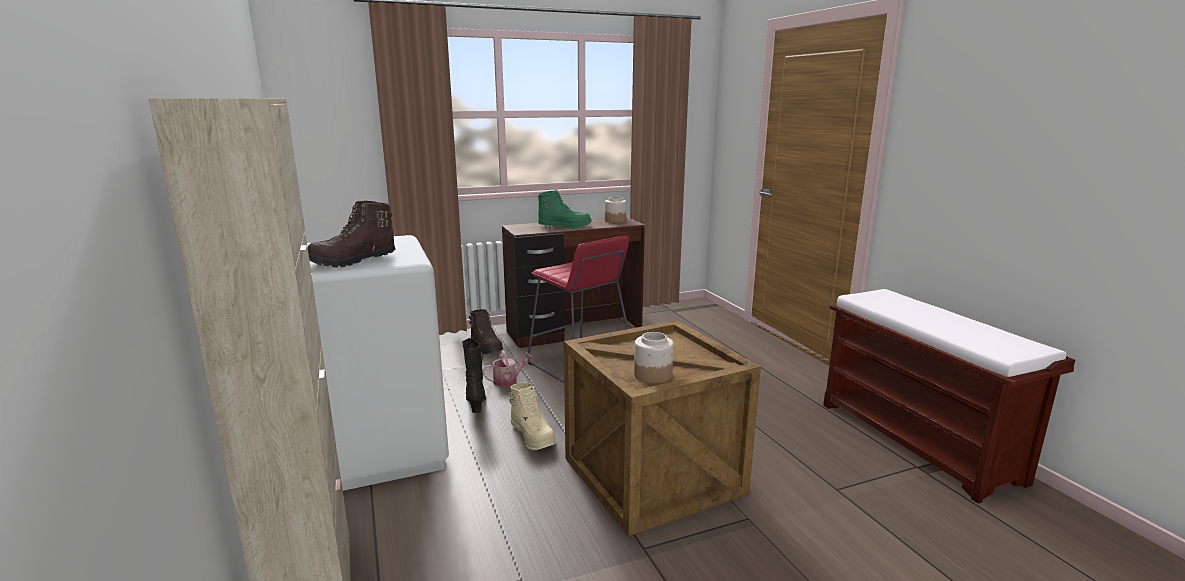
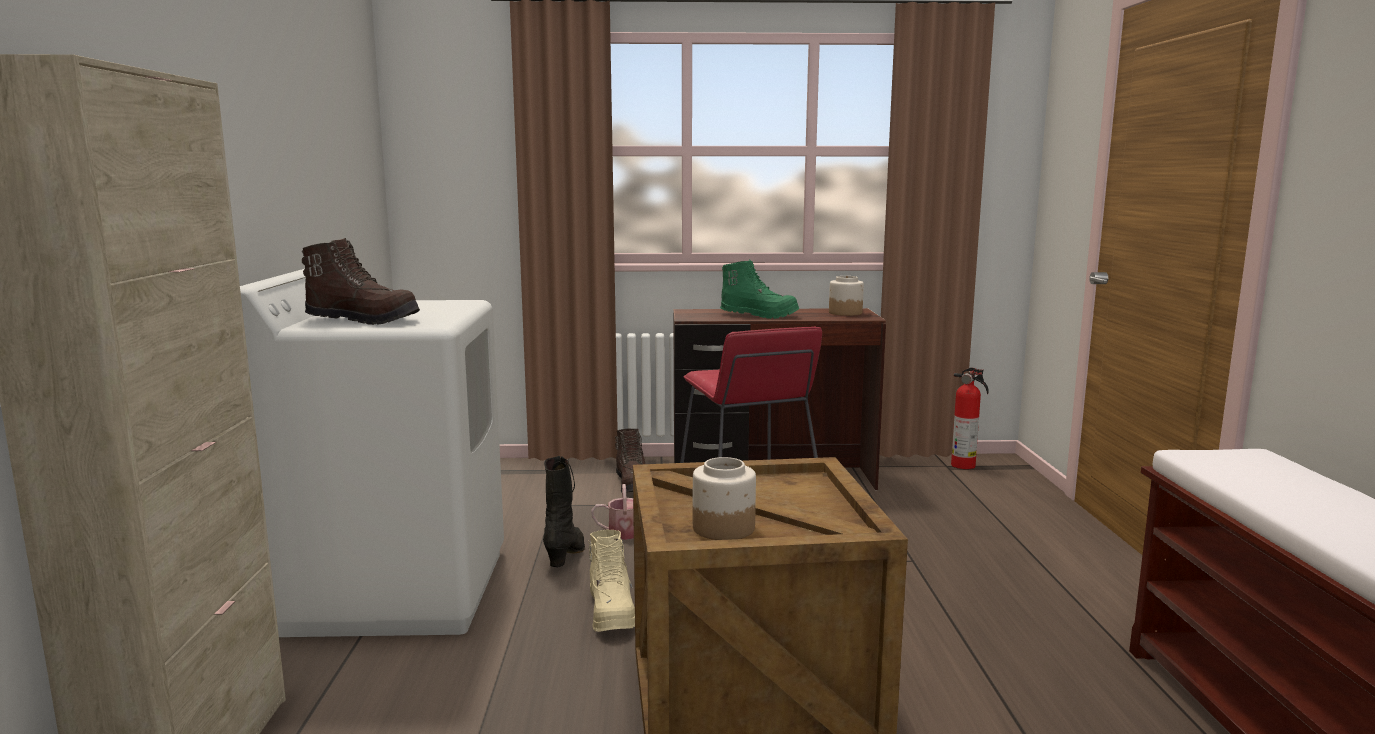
camera: 20 degrees right, 5 degrees down
(353, 261) = (364, 320): brown boot -> brown boot turned 150 degrees counterclockwise
(681, 308) = (965, 466): none -> fire extinguisher

